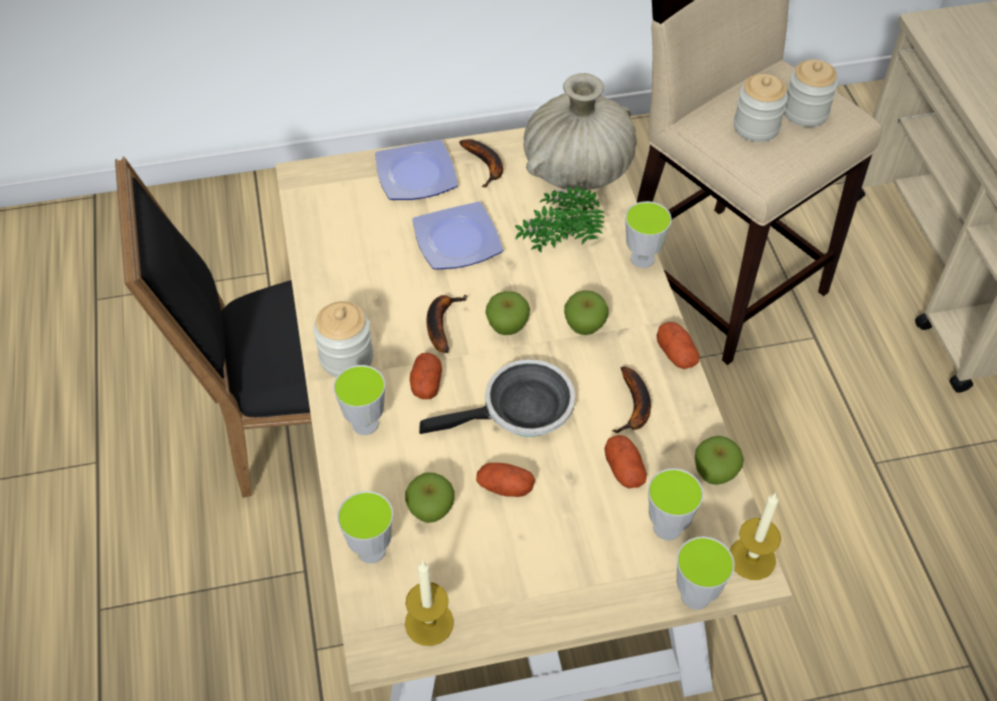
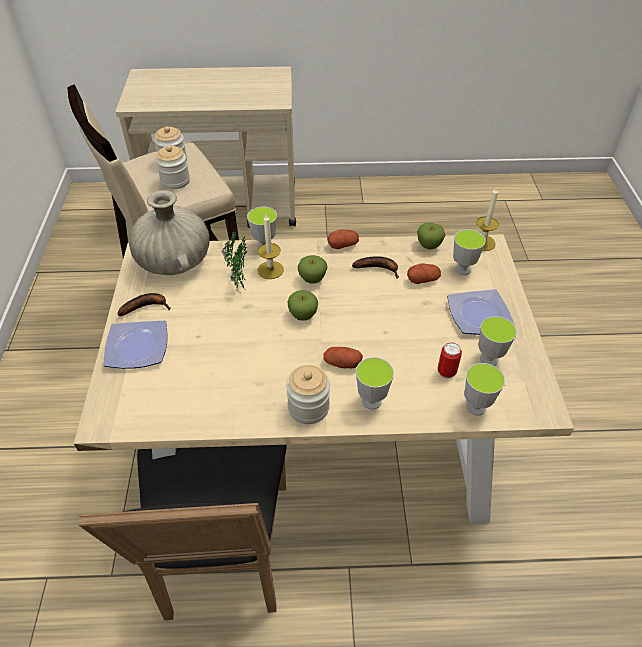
camera: 80 degrees left, 5 degrees down
(429, 623) = (528, 382): candle -> candle (270, 270)
(431, 511) = (446, 372): apple -> can
(441, 323) = (290, 349): banana -> none
(455, 240) = (214, 332): plate -> plate (478, 316)
(505, 487) = (431, 333): potato -> none
(521, 410) = (373, 318): frying pan -> none
(695, 596) = (505, 266): cup -> cup (489, 359)

